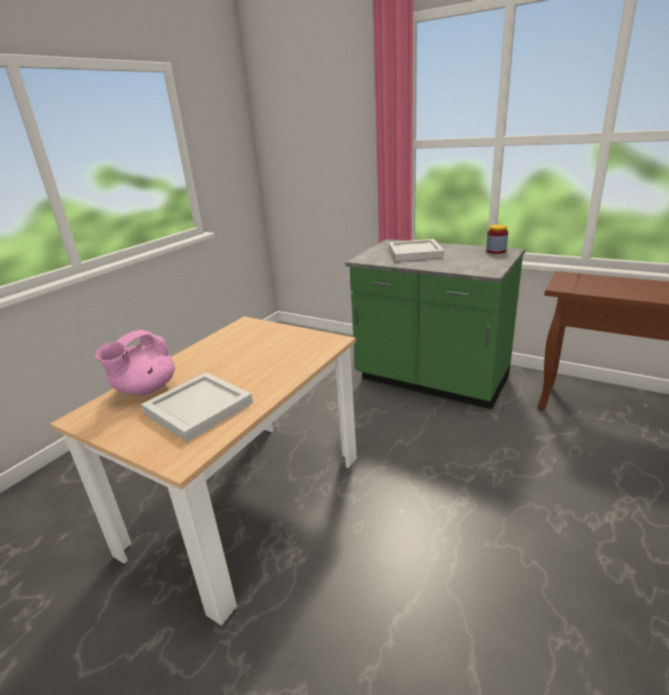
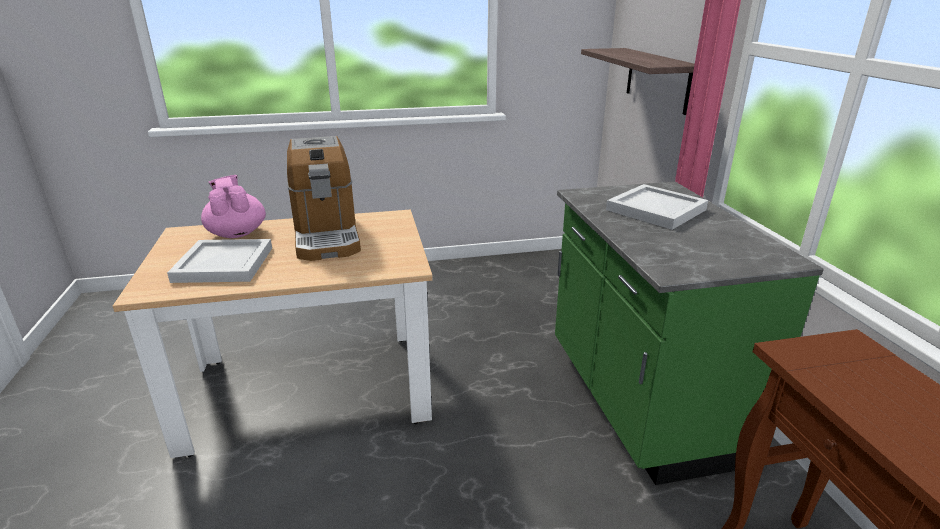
camera: 45 degrees right, 0 degrees up
(145, 389) = (237, 233): pink teapot -> pink teapot turned 75 degrees clockwise
(229, 355) = (326, 236): none -> coffee machine
(325, 179) = (657, 79): none -> shelf
(496, 251) = (766, 252): jar -> none

